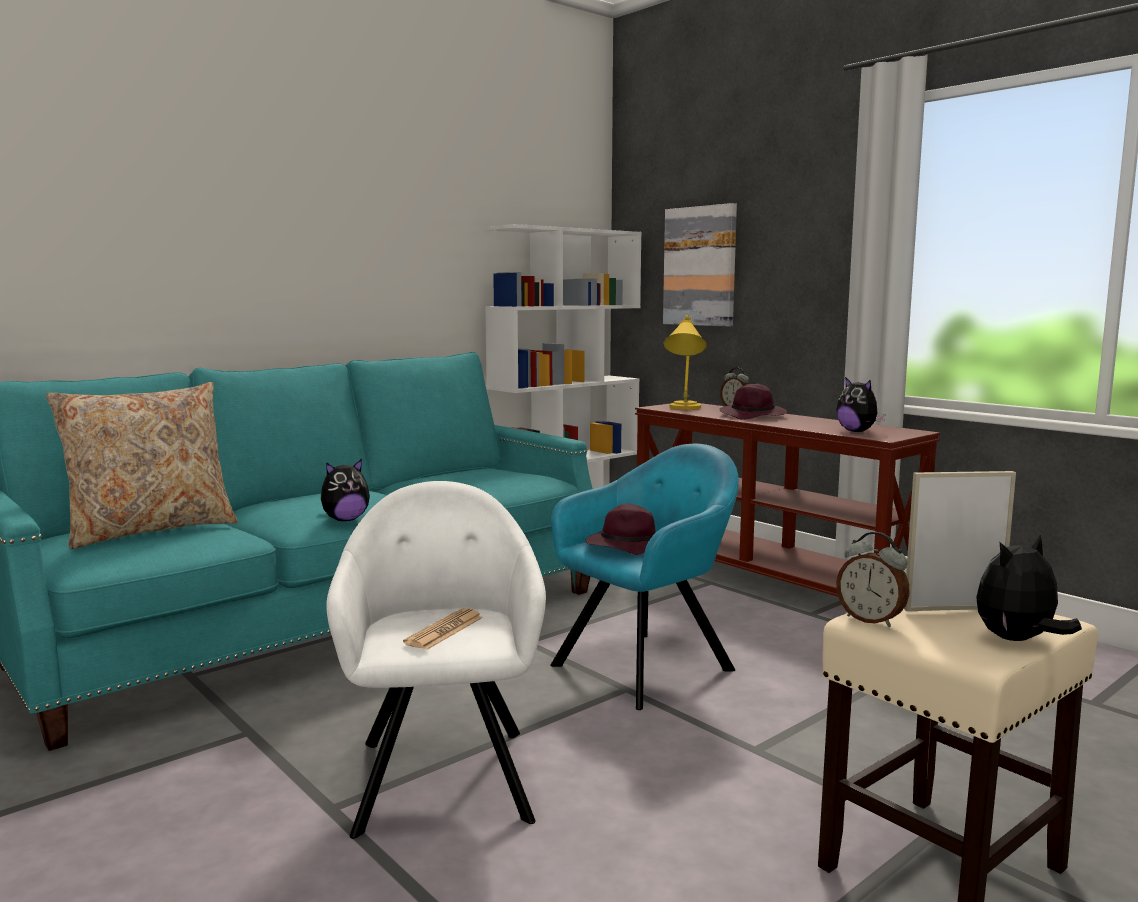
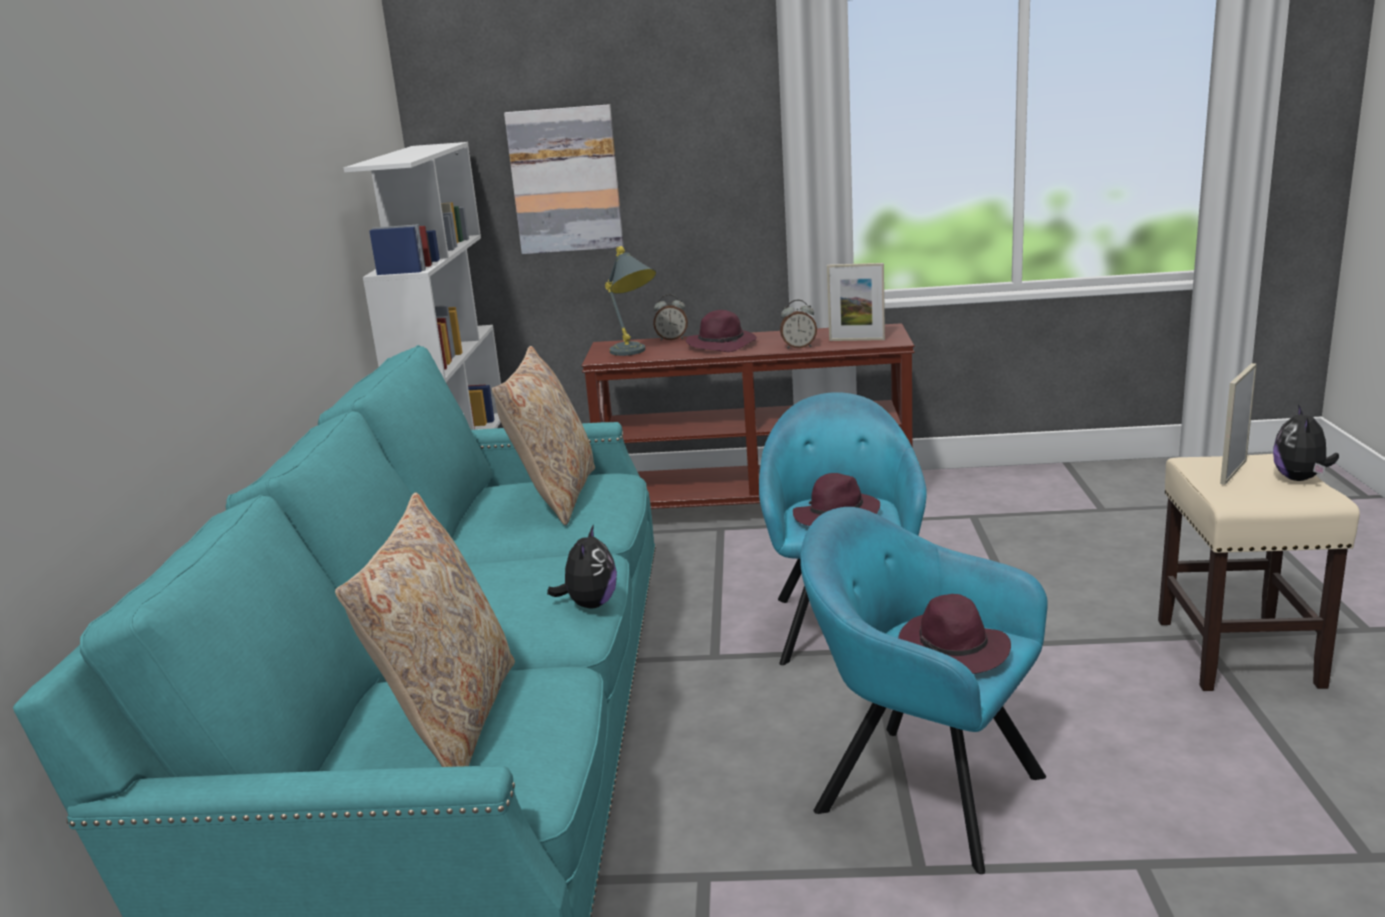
camera: 45 degrees left, 10 degrees up
(443, 773) = (920, 790): white armchair -> turquoise armchair
(444, 630) = (954, 651): newspaper -> purple hat
(487, 475) = (555, 496): none -> beige pillow
(683, 409) = (634, 353): yellow table lamp -> grey table lamp
(857, 431) = (856, 340): plush toy -> picture frame
(871, 620) = (1235, 499): alarm clock -> alarm clock (799, 347)

